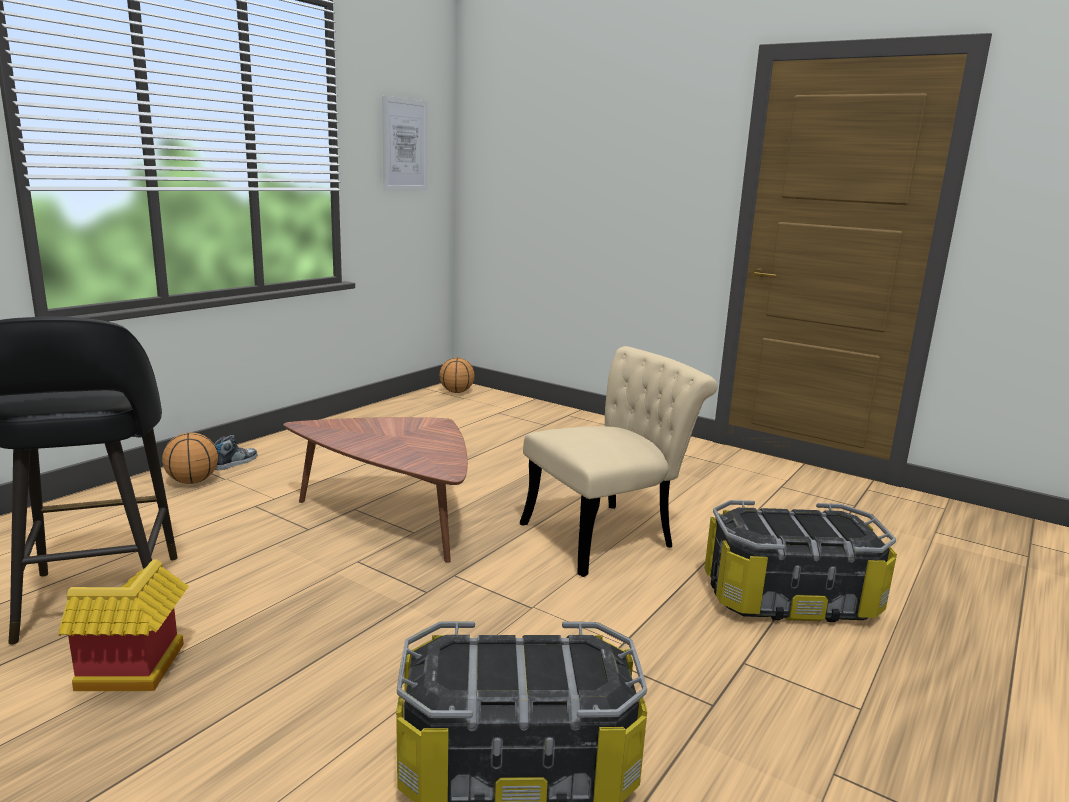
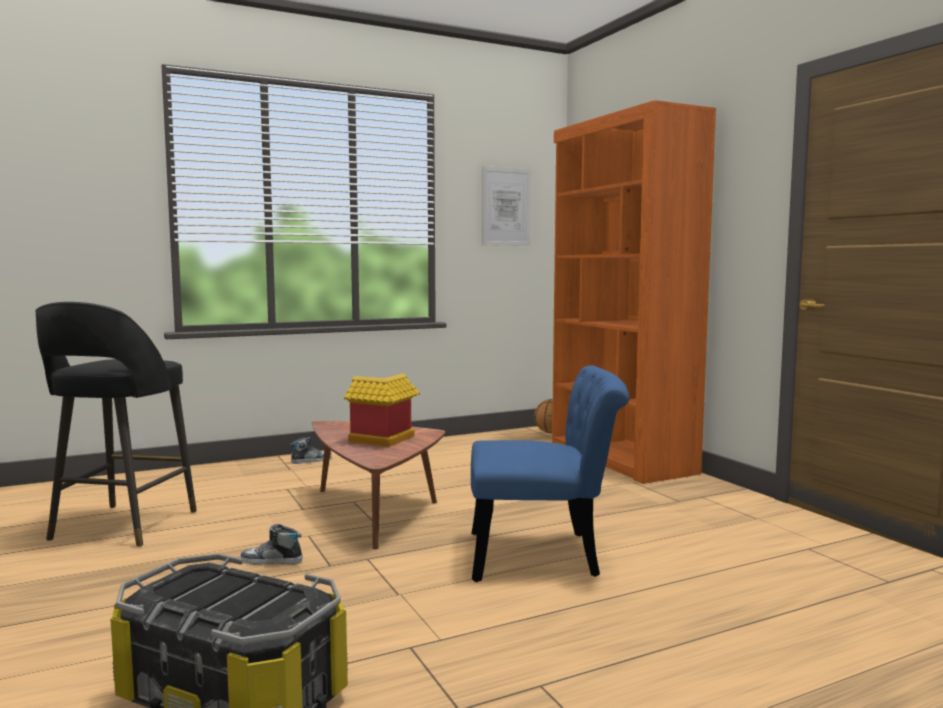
camera: 30 degrees right, 10 degrees down
(133, 673) = (83, 571): toy house -> toy house (381, 440)
(193, 481) = (268, 468): basketball -> none
(357, 602) = (271, 561): none -> shoe
(553, 416) = (620, 458): none -> orange bookcase
(608, 535) = (546, 556): beige chair -> blue chair
(789, 598) = (673, 645): storage box -> none

